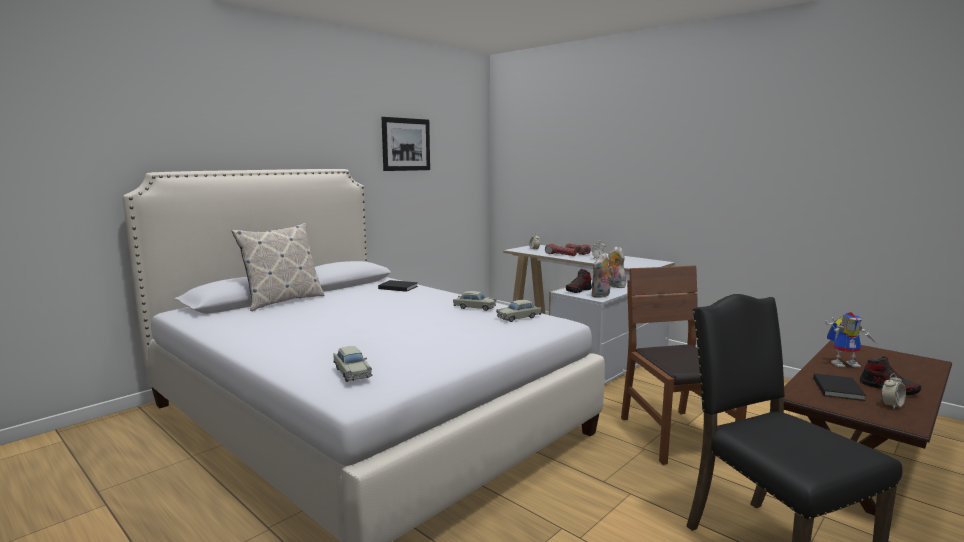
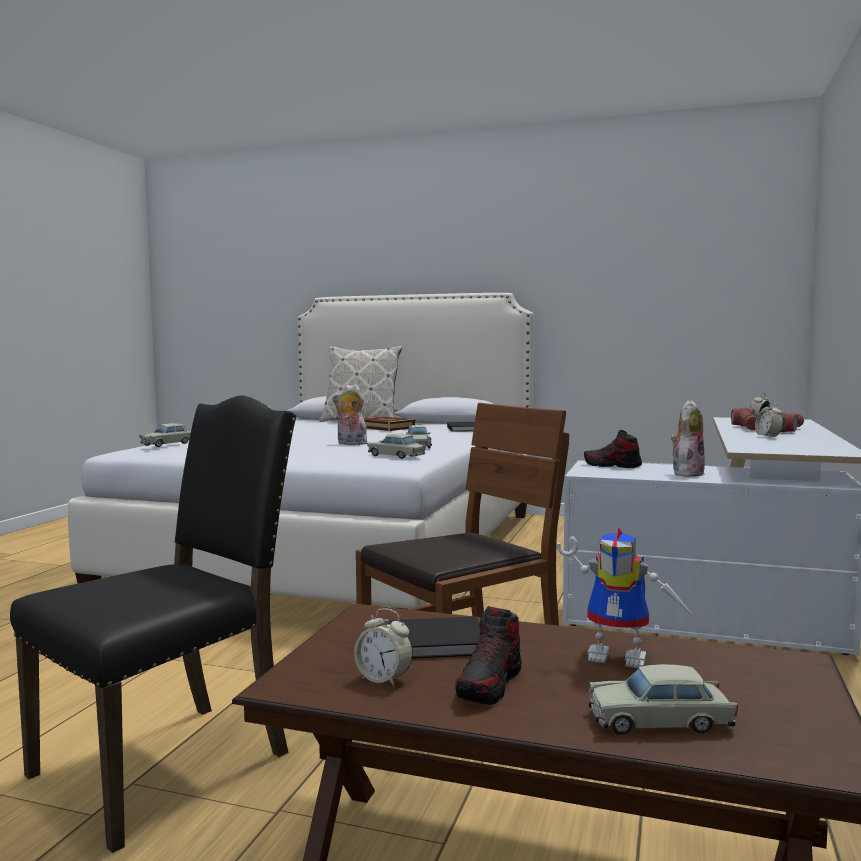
camera: 65 degrees right, 5 degrees down
(345, 301) = (385, 427): none -> book
(406, 144) = (621, 259): picture -> none
(601, 296) = (600, 473): plush toy -> plush toy (350, 444)
(845, 363) = (623, 656): toy robot -> toy robot turned 45 degrees counterclockwise
(911, 372) = (660, 721): none -> beige toy car

